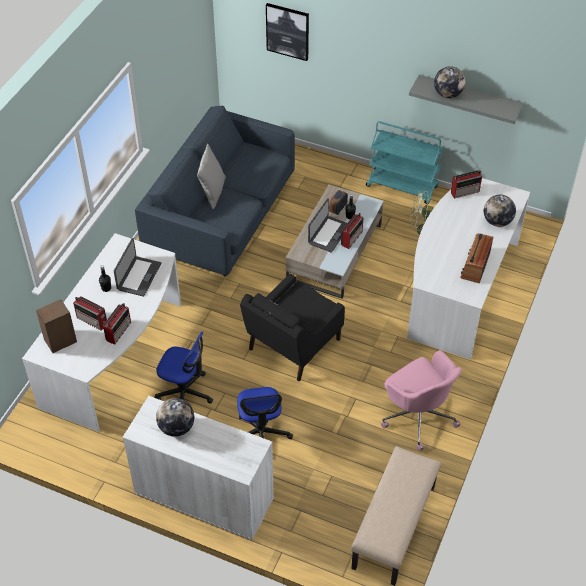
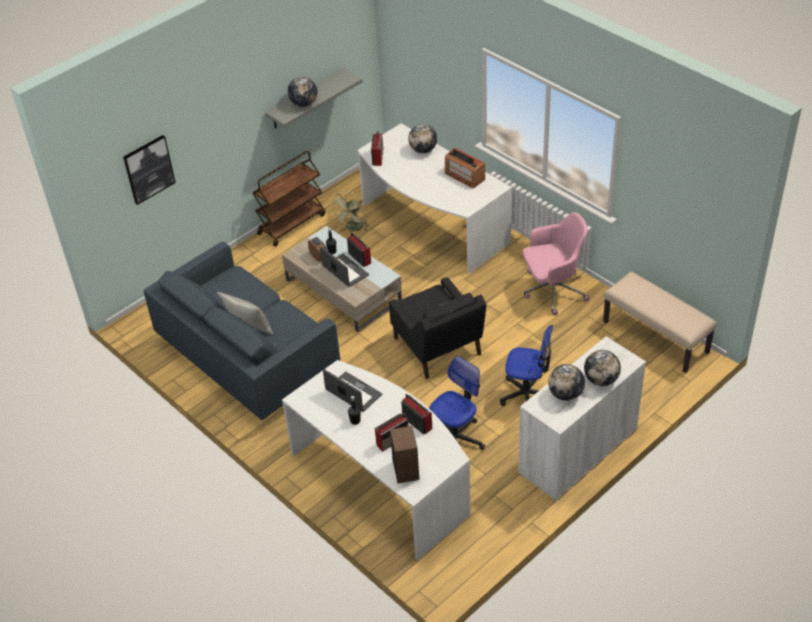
camera: 65 degrees left, 5 degrees down
(207, 452) = (601, 380): none -> globe
(402, 186) = (292, 224): turquoise cart -> brown cart

